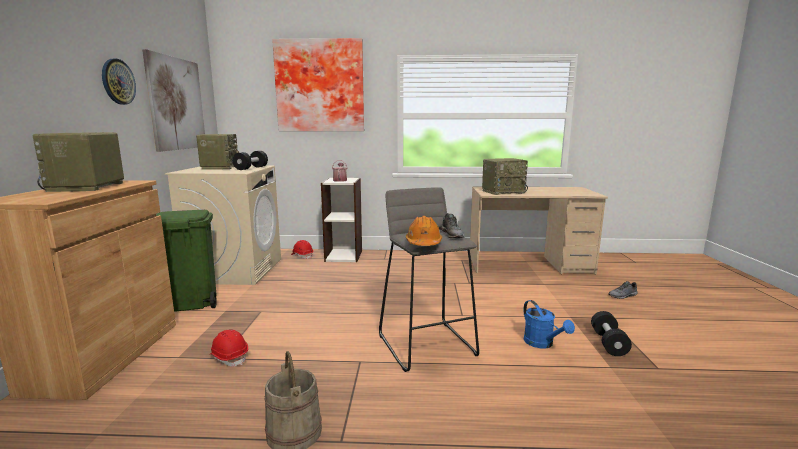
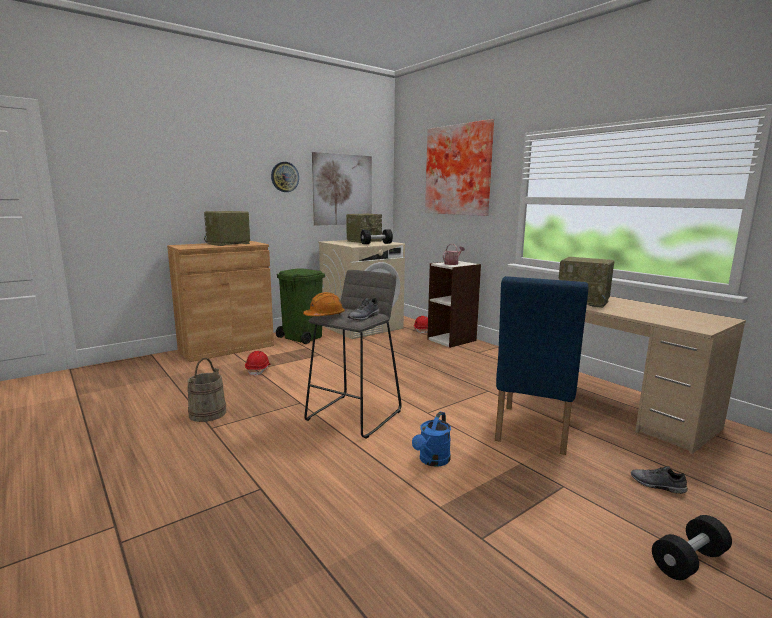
camera: 50 degrees right, 0 degrees up
(532, 297) = (531, 432): none -> blue chair
(608, 343) = (494, 497): black dumbbell -> black dumbbell (689, 561)

